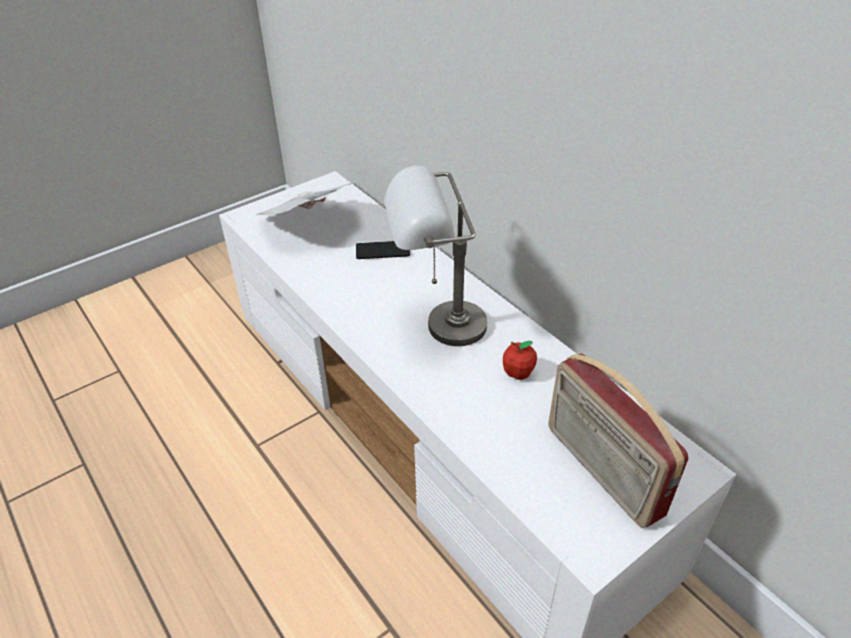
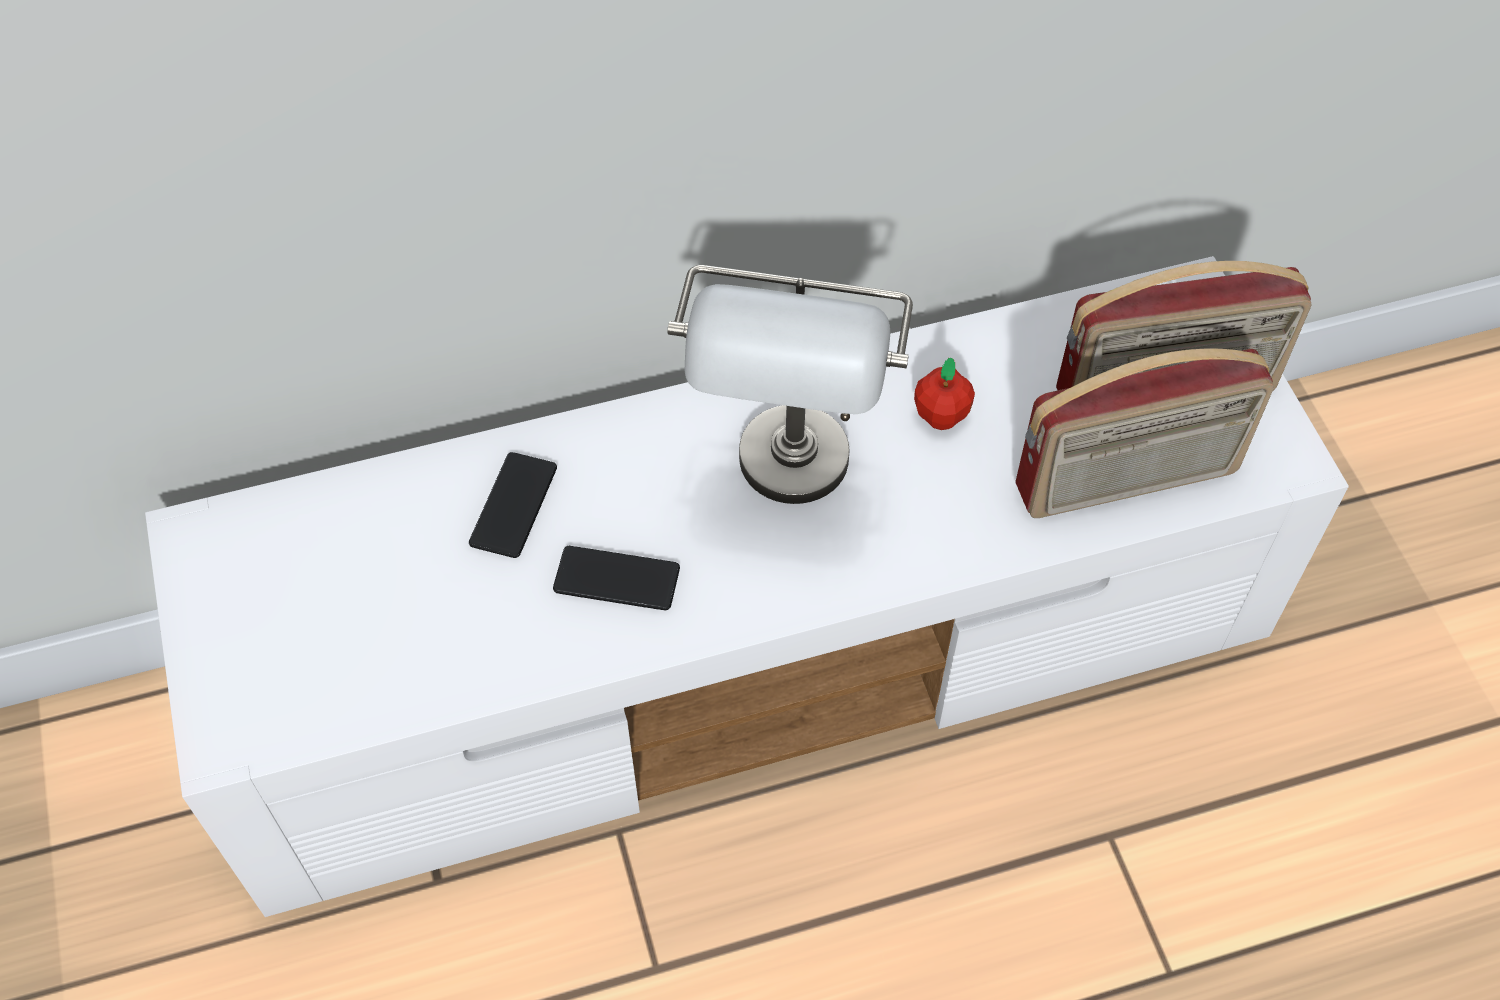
camera: 70 degrees left, 15 degrees up
(309, 223) = (335, 614): newspaper -> none
(359, 289) = (616, 579): none -> phone
(522, 466) = (1127, 482): none -> radio

